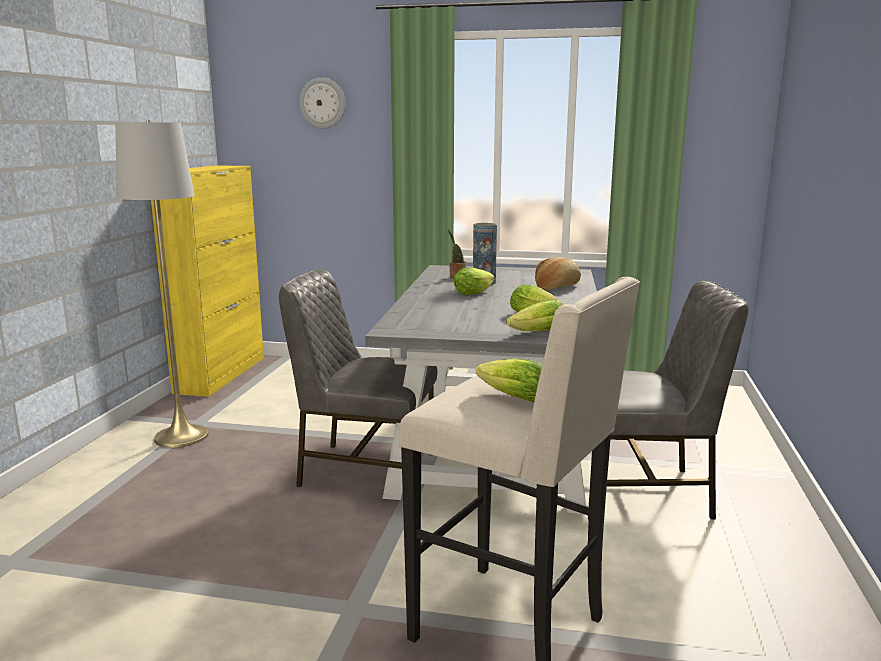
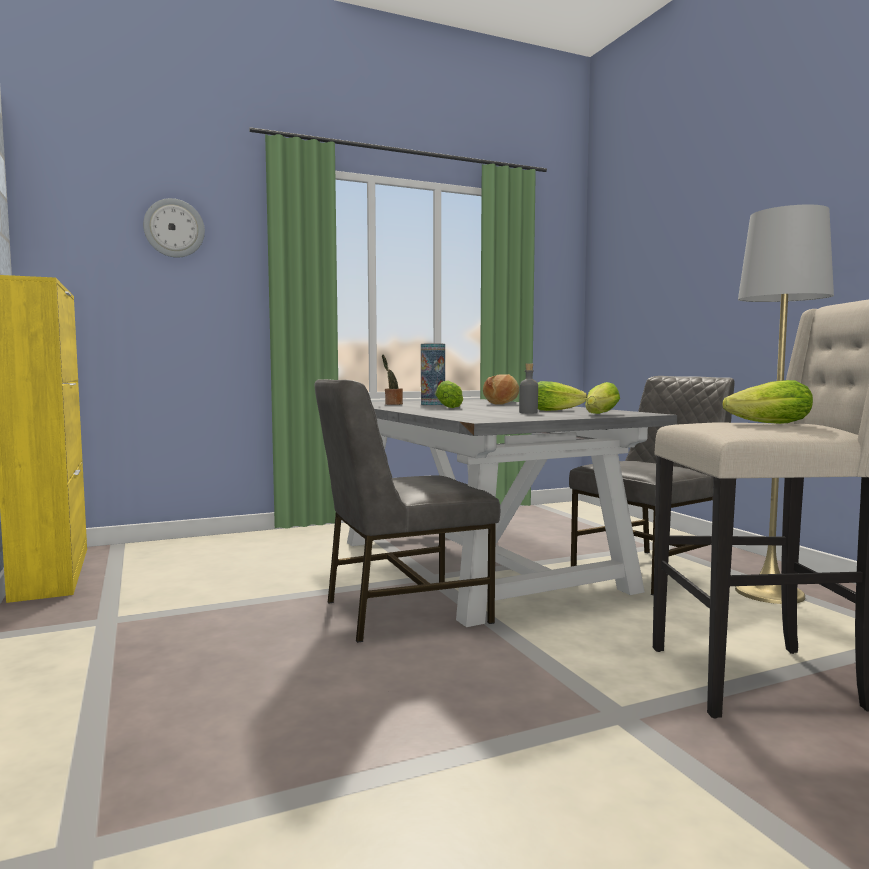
camera: 35 degrees left, 10 degrees down
(181, 436) = (108, 637): grey floor lamp -> grey floor lamp (769, 593)
(489, 317) = (528, 412): none -> grey bottle

